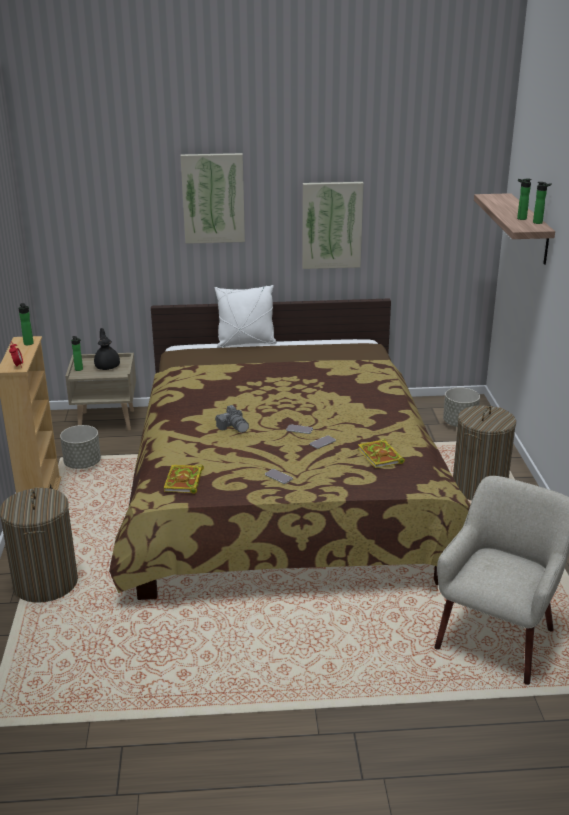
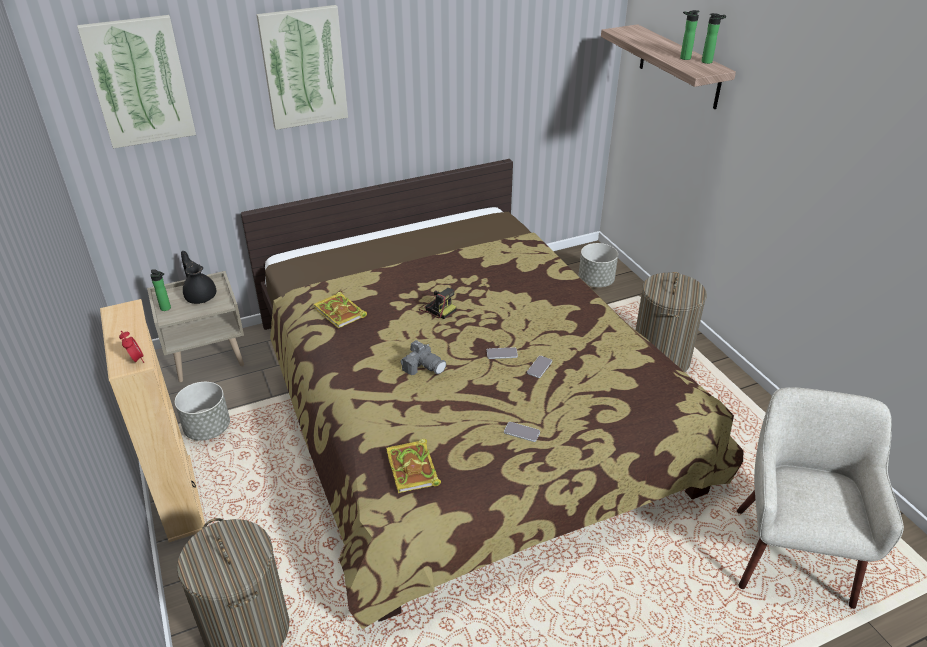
camera: 20 degrees left, 10 degrees up
(29, 344) = (131, 317): bottle -> none
(246, 343) = (361, 236): white pillow -> none
(270, 394) = (437, 308): none -> camera
(331, 225) = (445, 83): picture -> picture (139, 82)
(381, 456) = (615, 373): book -> book (341, 313)

